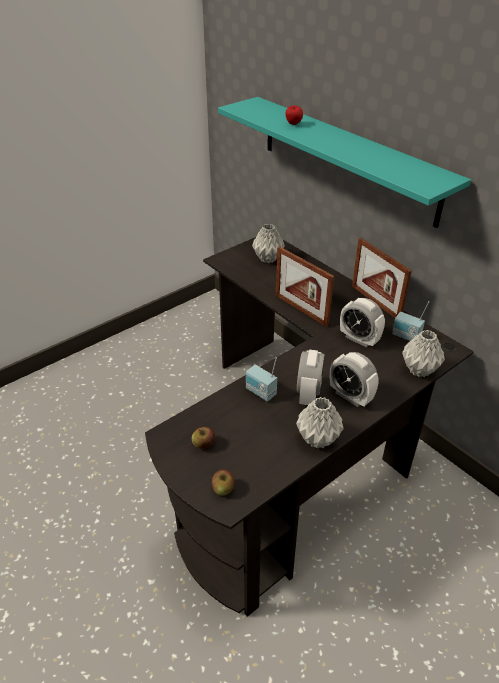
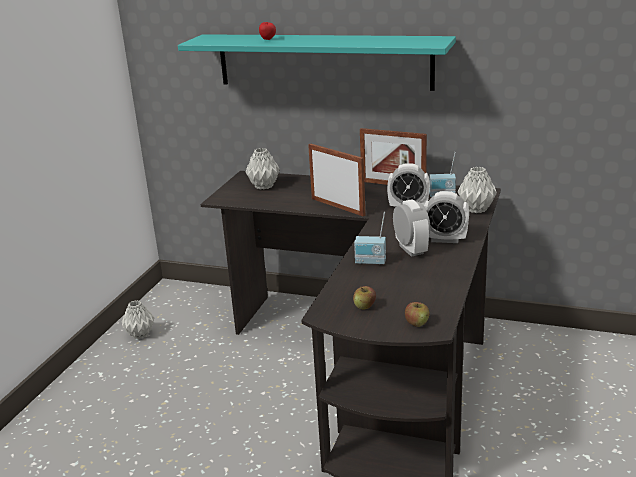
camera: 30 degrees left, 15 degrees down
(301, 310) = (337, 207): picture frame -> picture frame turned 150 degrees counterclockwise
(317, 438) = (452, 269): grey vase -> grey vase (140, 334)

